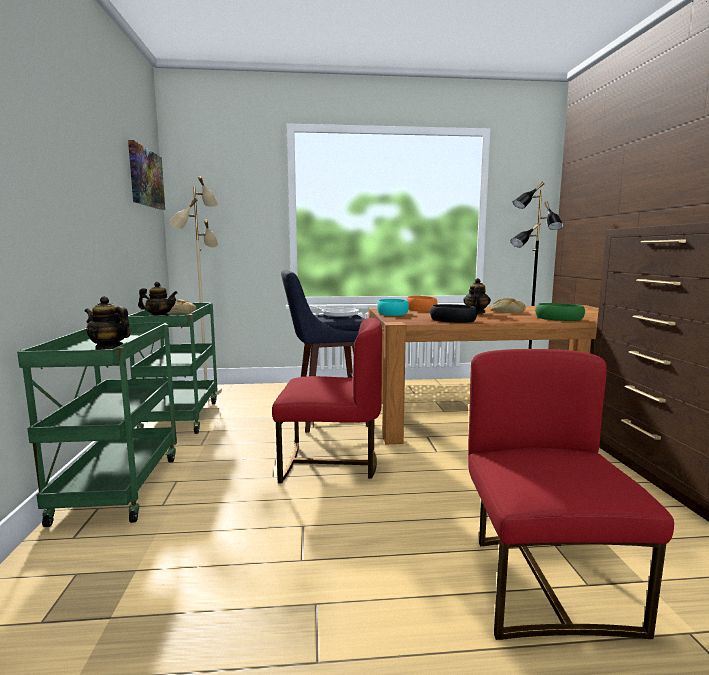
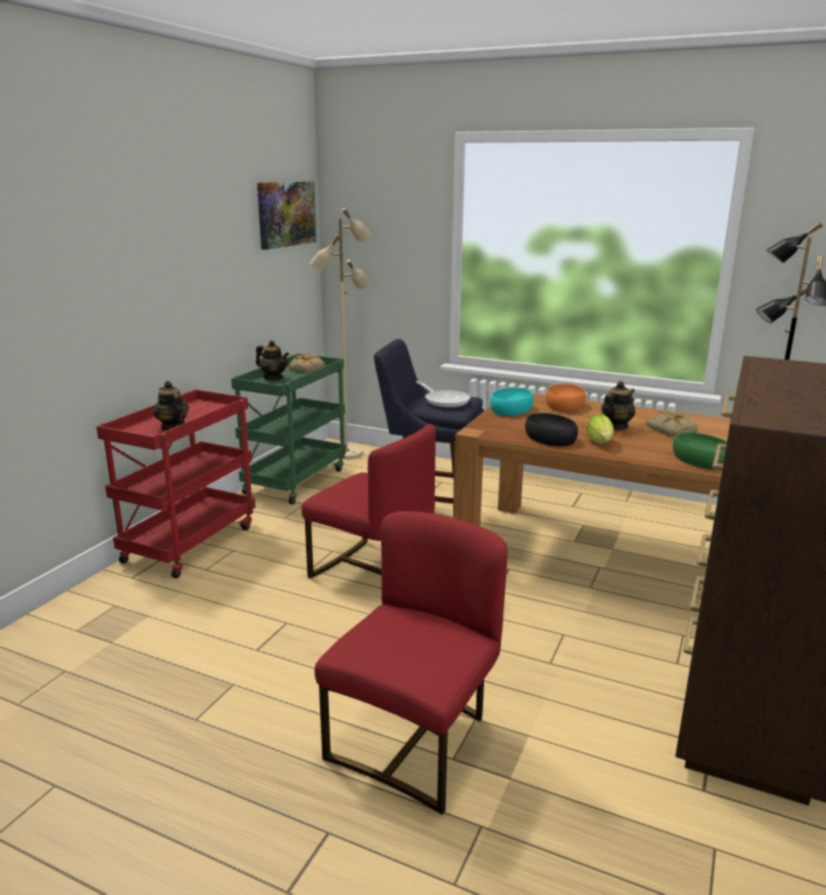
camera: 30 degrees right, 10 degrees up
(118, 486) = (190, 543): green cart -> red cart
(488, 319) = (600, 443): none -> lettuce

